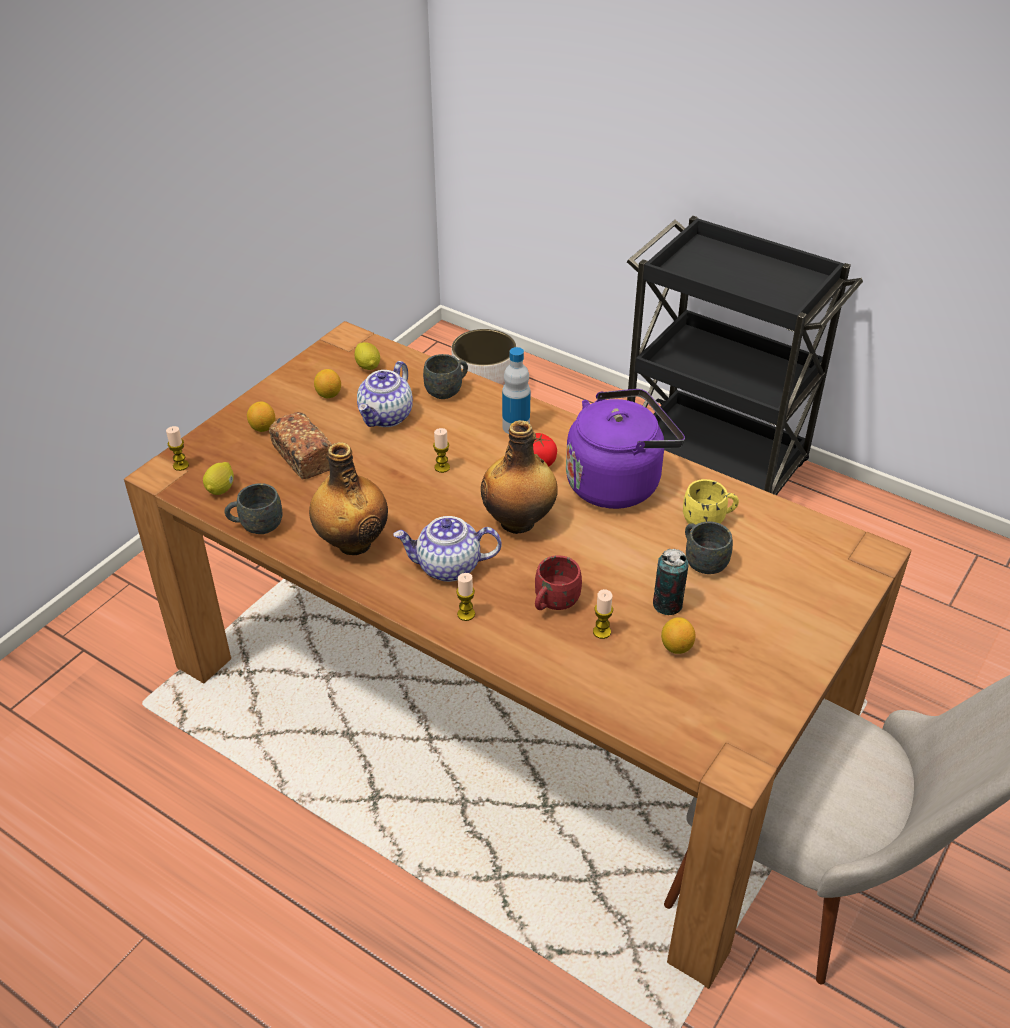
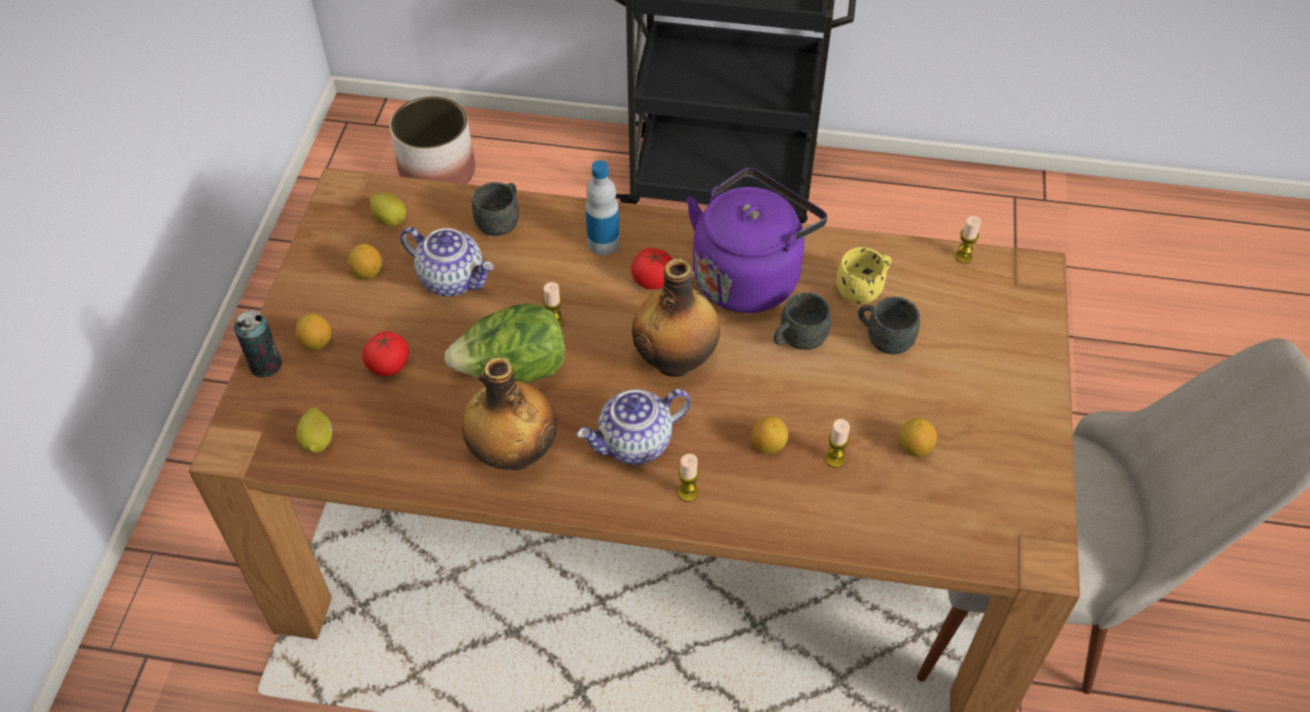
camera: 25 degrees left, 10 degrees up
(181, 465) = (249, 428): candle -> candle (963, 257)
(256, 526) = (390, 473): grey mug -> grey mug (797, 340)
(303, 457) = (388, 365): bread -> tomato
(386, 417) = (453, 279): teapot -> teapot turned 60 degrees counterclockwise
(389, 489) = (513, 371): none -> lettuce
(553, 603) = (768, 445): red mug -> lemon
(667, 605) = (879, 402): can -> can (266, 365)

